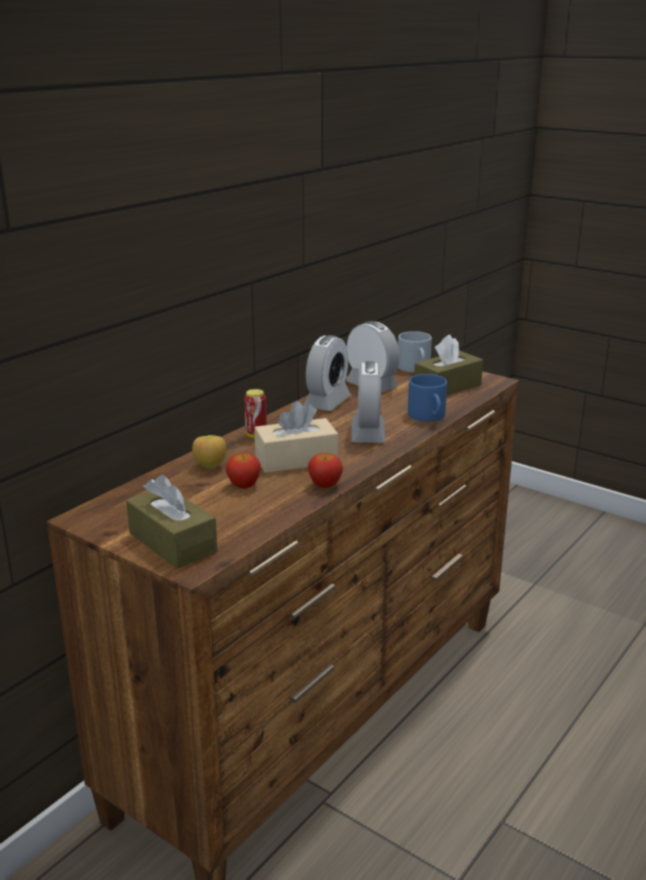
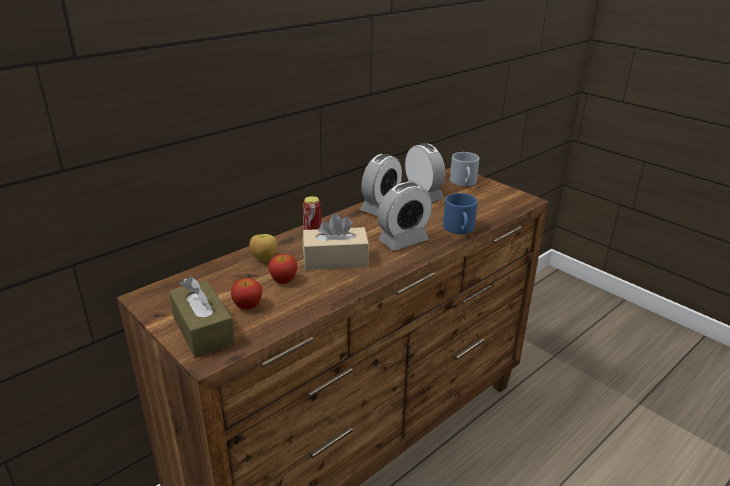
camera: 10 degrees right, 5 degrees up
(325, 485) = (349, 287): apple -> apple (248, 306)
(368, 433) = (403, 241): alarm clock -> alarm clock turned 45 degrees clockwise
(447, 387) = (485, 202): brown tissue box -> none

